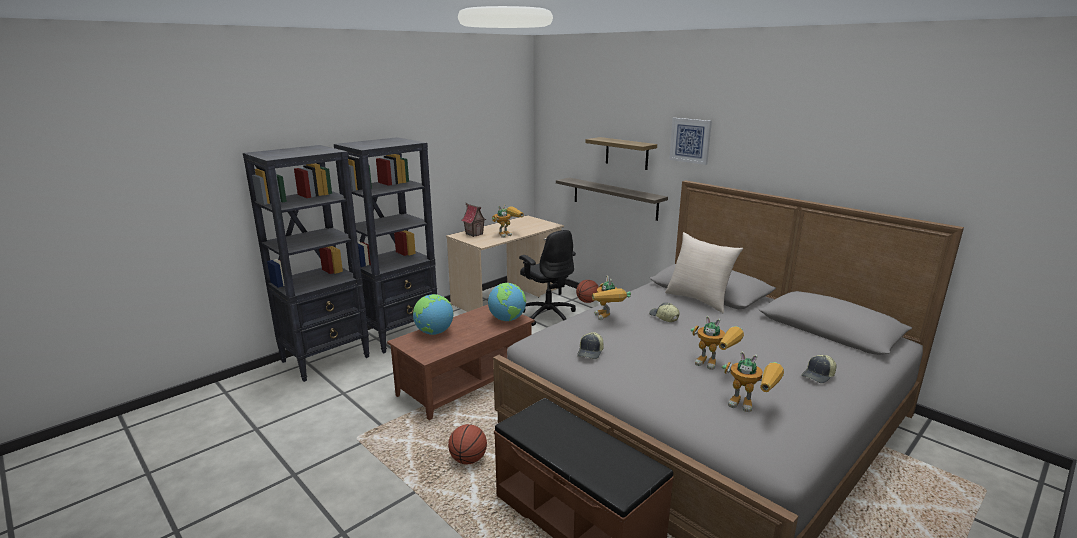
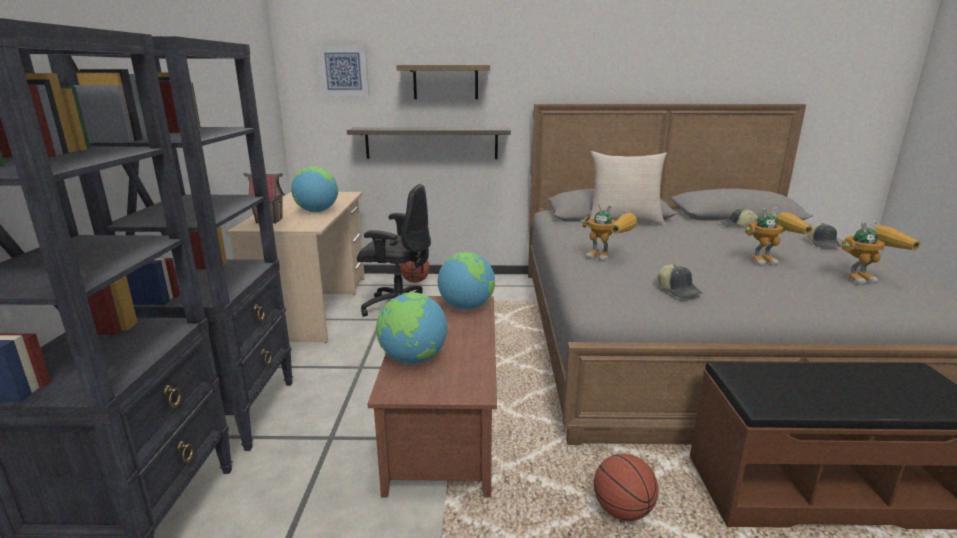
camera: 45 degrees left, 0 degrees up
(507, 234) = (317, 211): toy robot -> globe
(663, 317) = (641, 242): cap -> cap (736, 225)
(690, 140) = (534, 56): picture -> picture (343, 71)

